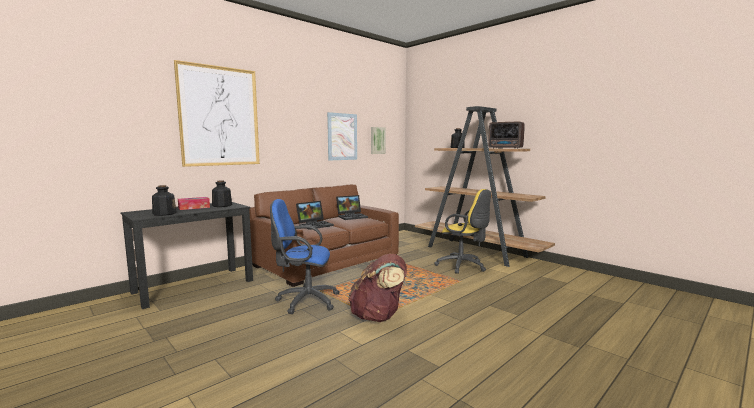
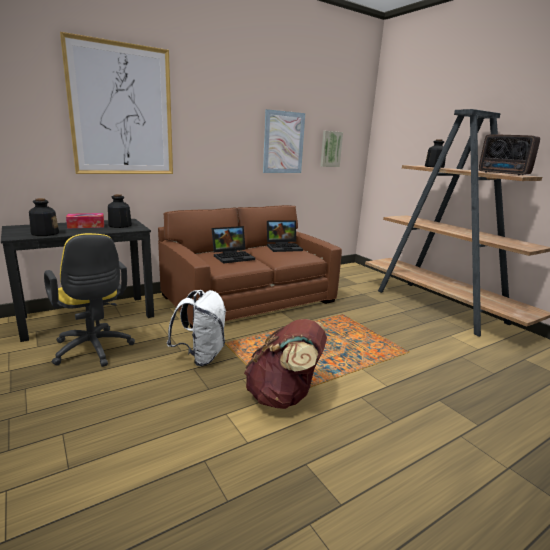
camera: 10 degrees right, 10 degrees up
(304, 301) = (201, 356): blue office chair -> white backpack
(463, 266) = (417, 328): yellow office chair -> yellow office chair (94, 350)

